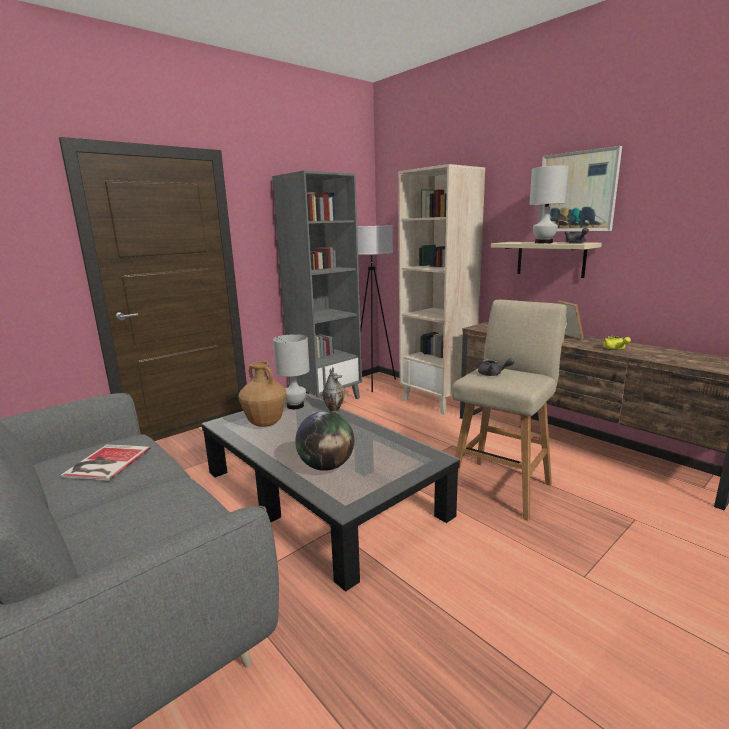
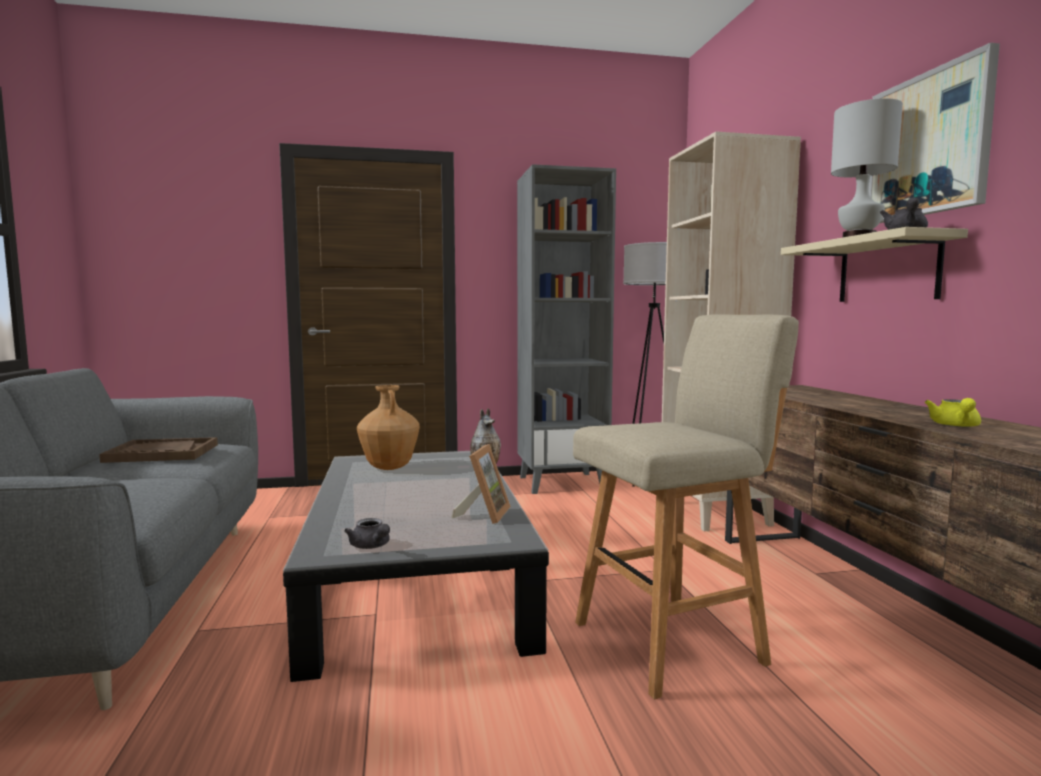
camera: 30 degrees right, 10 degrees down
(105, 463) = (162, 453): book -> brown tray
(295, 406) = (450, 459): white table lamp -> none
(326, 466) = (373, 516): globe -> none
(493, 374) = (645, 426): grey teapot -> grey teapot (371, 546)
(565, 337) = (887, 407): picture frame -> picture frame (484, 514)

